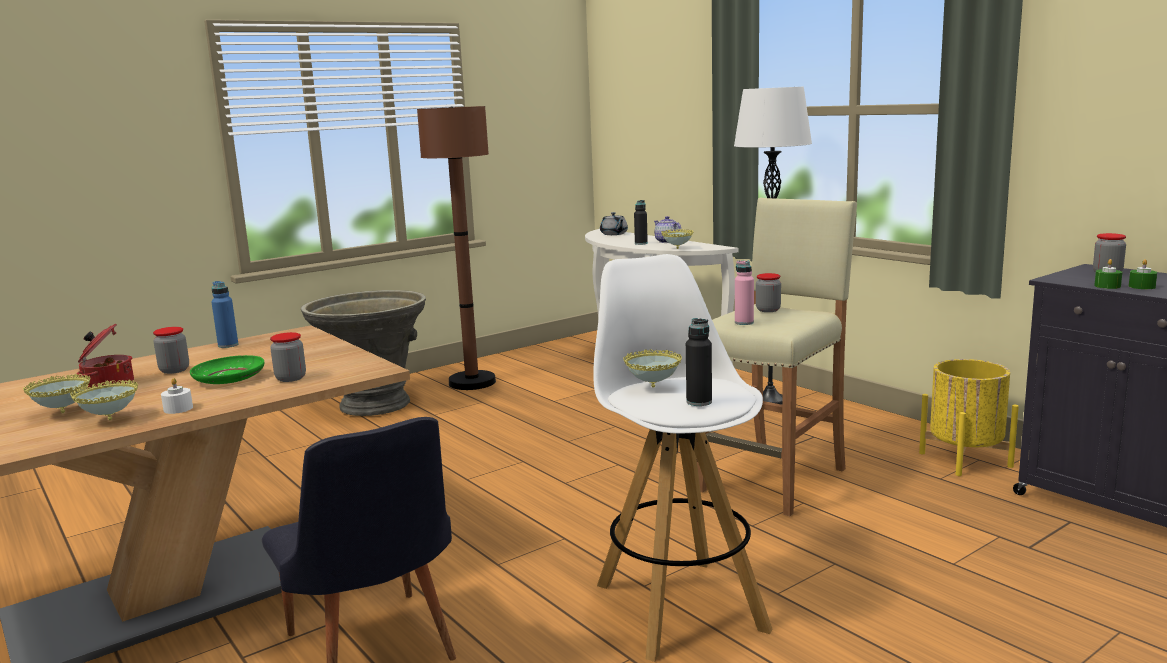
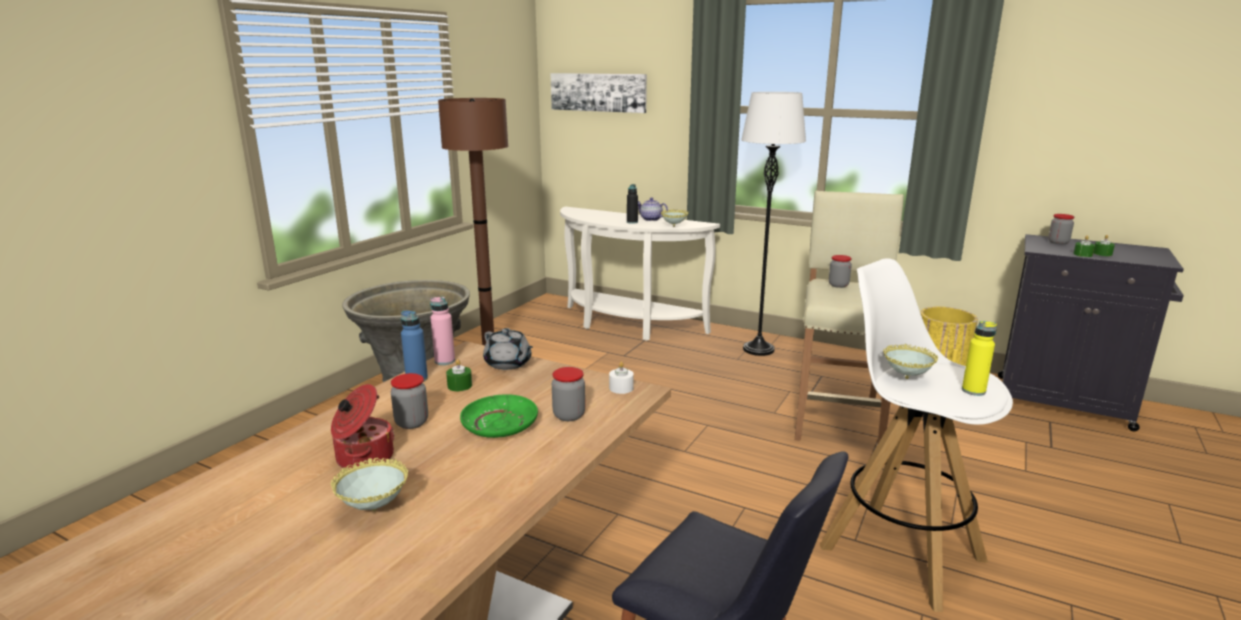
camera: 25 degrees left, 5 degrees up
(110, 420) = (457, 510): bowl -> none
(178, 409) = (514, 479): white candle -> white candle (621, 388)
(249, 352) = (459, 386): none -> green candle
(614, 234) = (589, 212): grey teapot -> grey teapot (508, 364)
(638, 100) = (598, 92): none -> picture
(699, 402) = (973, 391): black bottle -> yellow bottle
(744, 323) = (844, 300): pink bottle -> pink bottle (445, 361)

